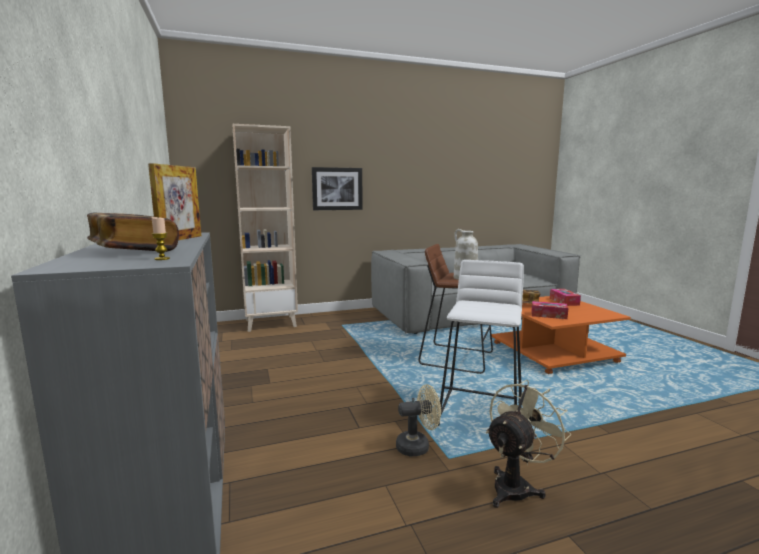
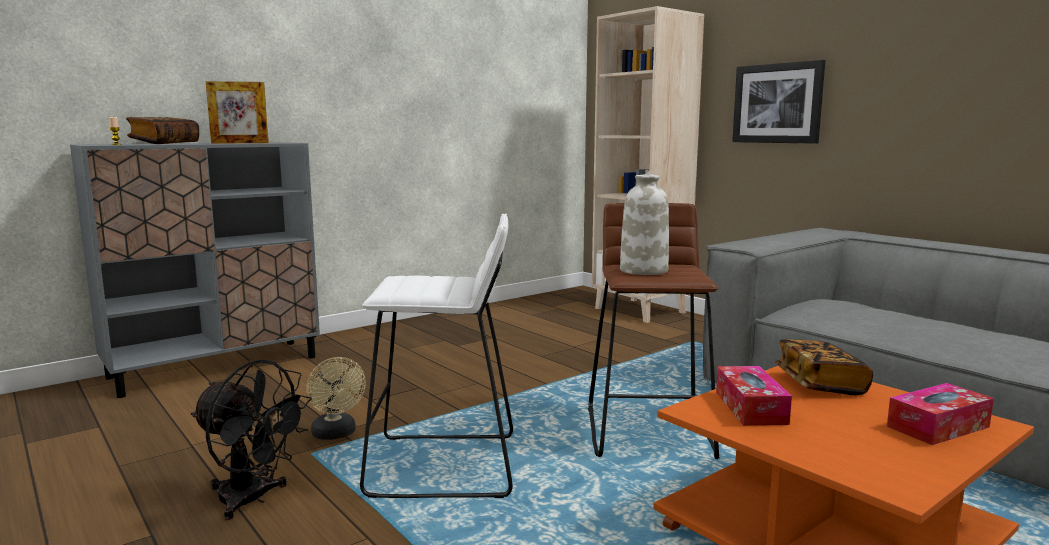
camera: 70 degrees right, 0 degrees up
(516, 486) = (253, 499): beige fan -> black fan

